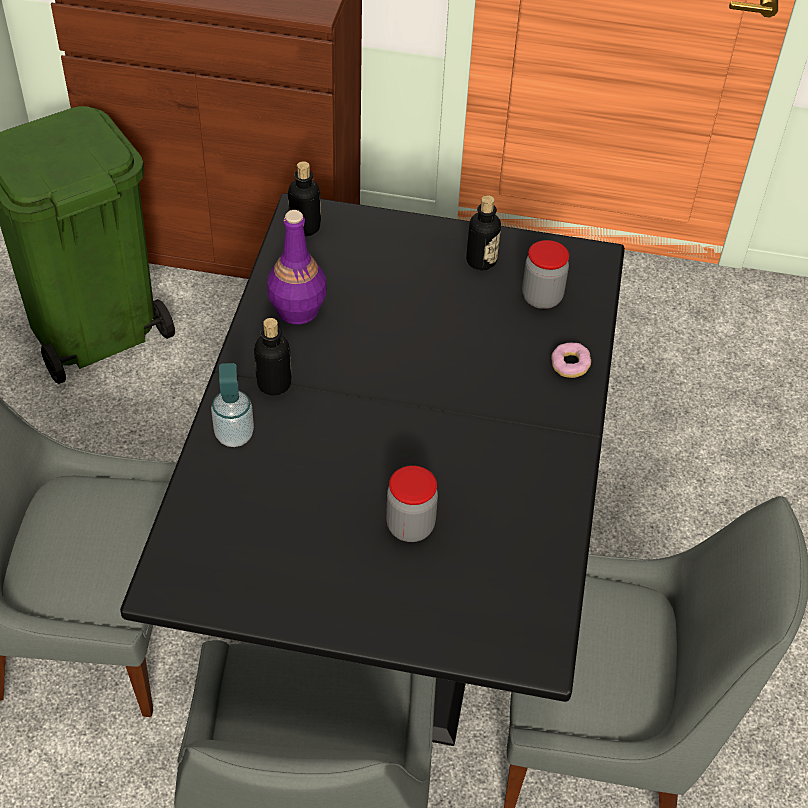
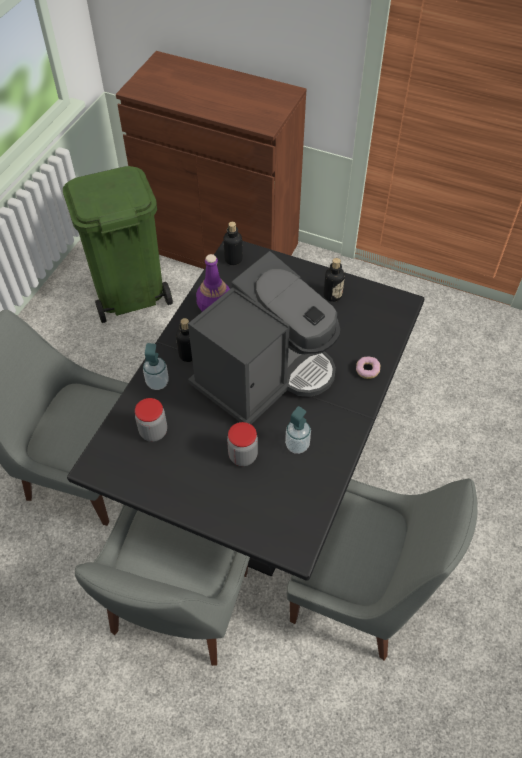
camera: 15 degrees right, 5 degrees up
(407, 395) = (264, 374): none -> coffee machine
(493, 495) = (297, 445): none -> soap dispenser
(541, 298) = (362, 324): jar -> jar (153, 431)

